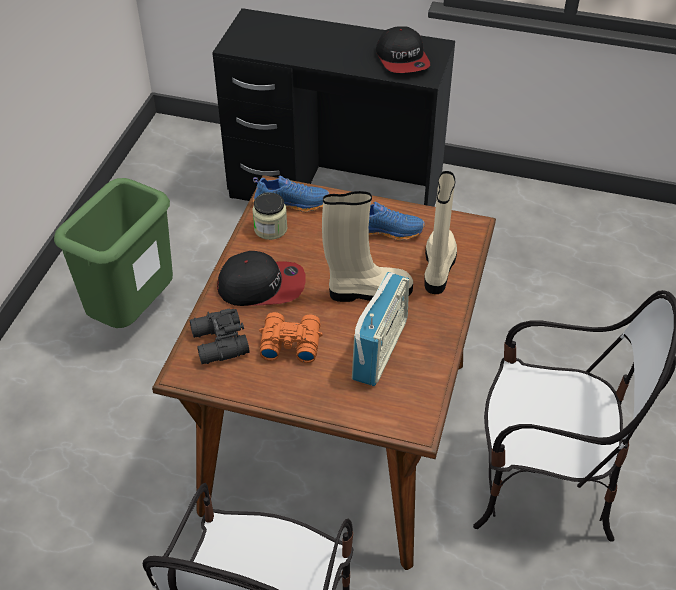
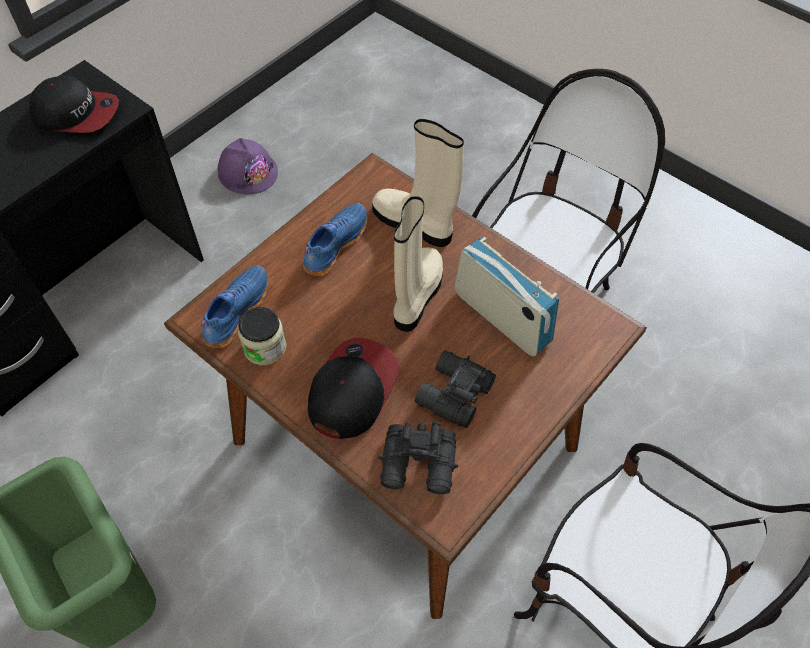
camera: 65 degrees left, 10 degrees up
(289, 342) = (452, 394): orange binoculars -> black binoculars
(530, 224) = (248, 172): none -> purple hard hat

